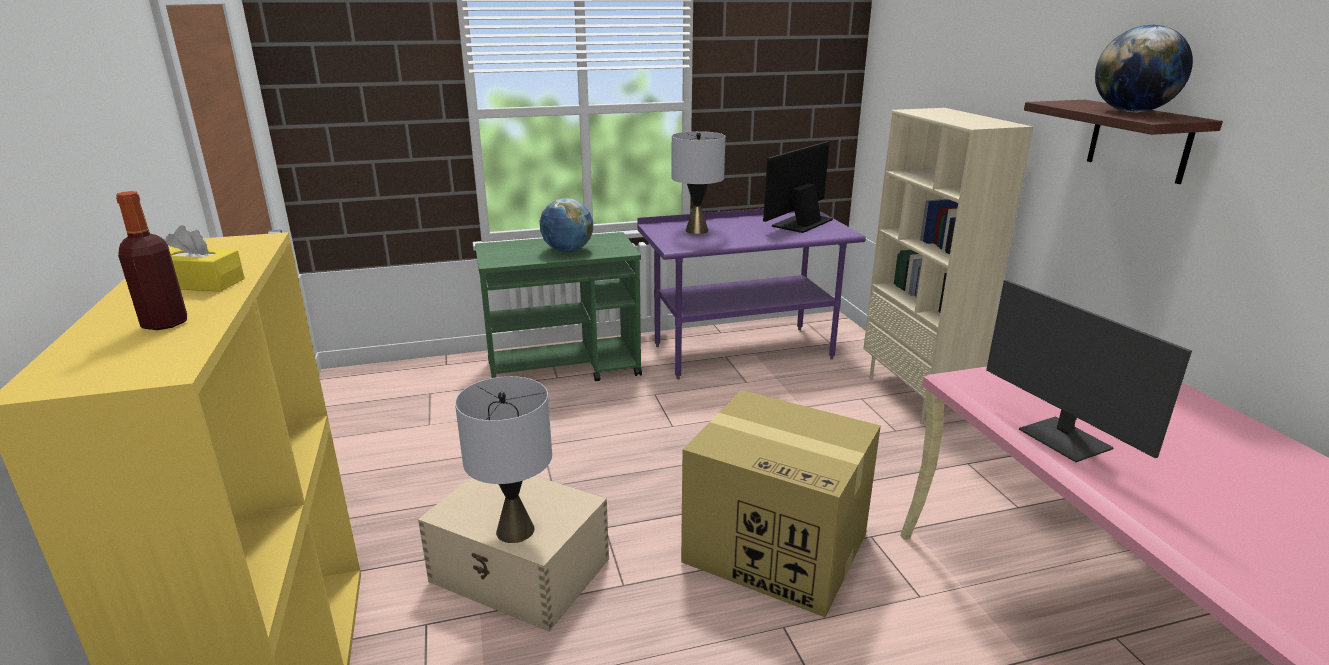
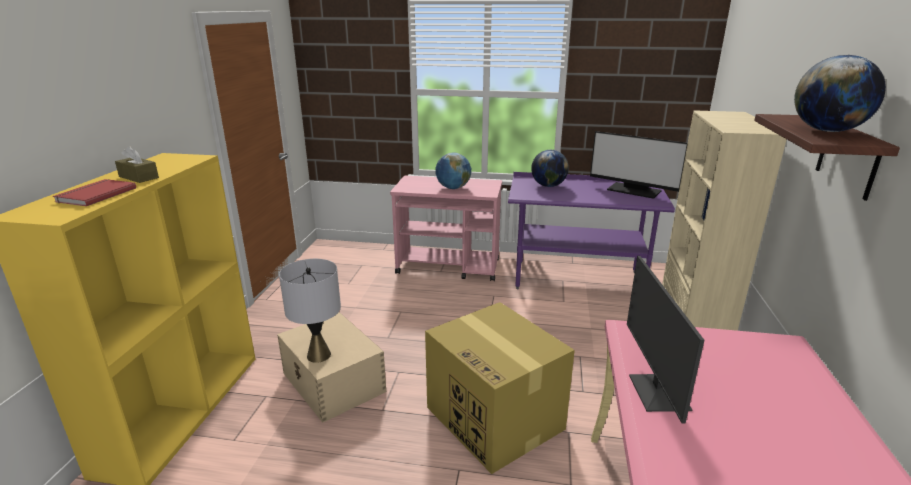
camera: 25 degrees right, 0 degrees up
(165, 323) = (95, 195): bottle -> red book
(200, 283) = (138, 177): yellow tissue box -> brown tissue box
(564, 369) = (449, 267): green cart -> pink cart
(696, 230) = (548, 186): grey table lamp -> globe
(801, 223) = (633, 190): monitor -> monitor turned 120 degrees counterclockwise

